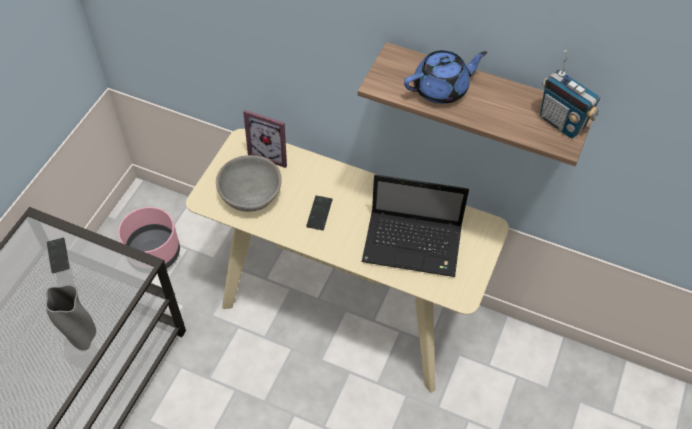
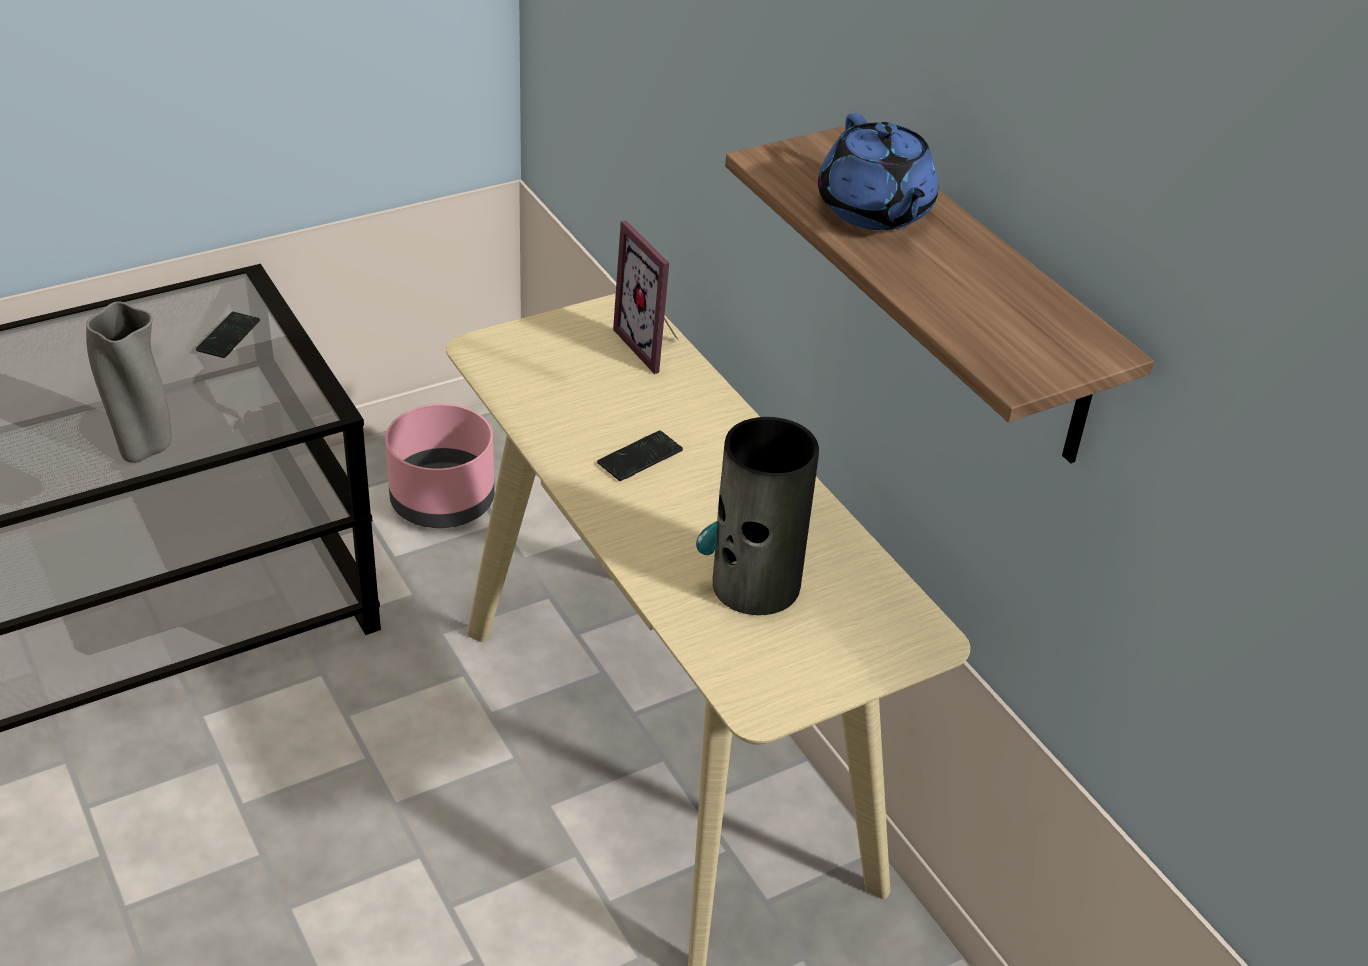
camera: 35 degrees right, 15 degrees down
(250, 196) = (557, 380): grey bowl -> none
(414, 244) = (755, 585): laptop -> vase
(441, 89) = (875, 211): blue teapot -> blue teapot turned 60 degrees clockwise
(562, 123) = (1049, 347): radio -> none

